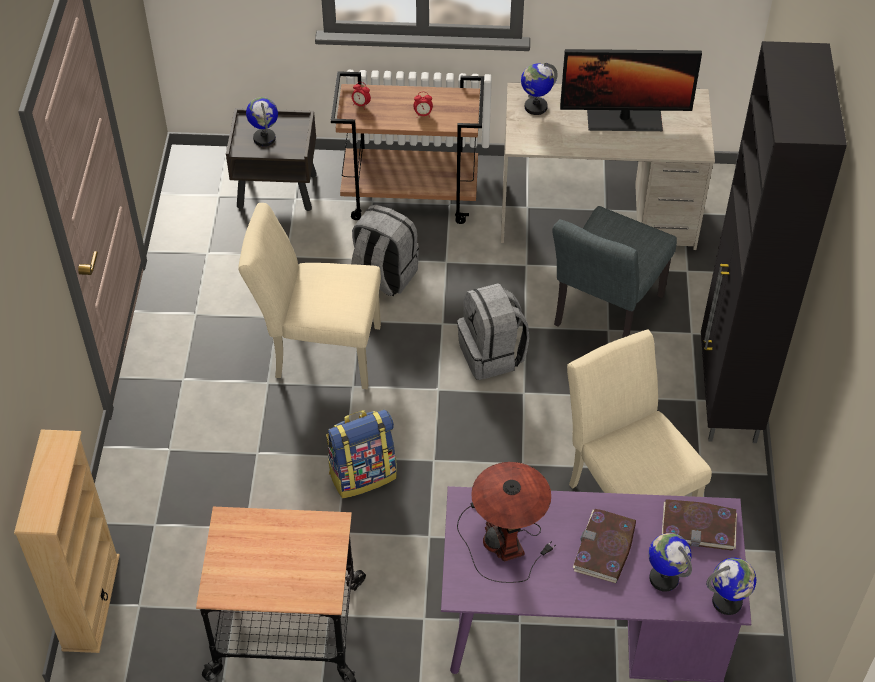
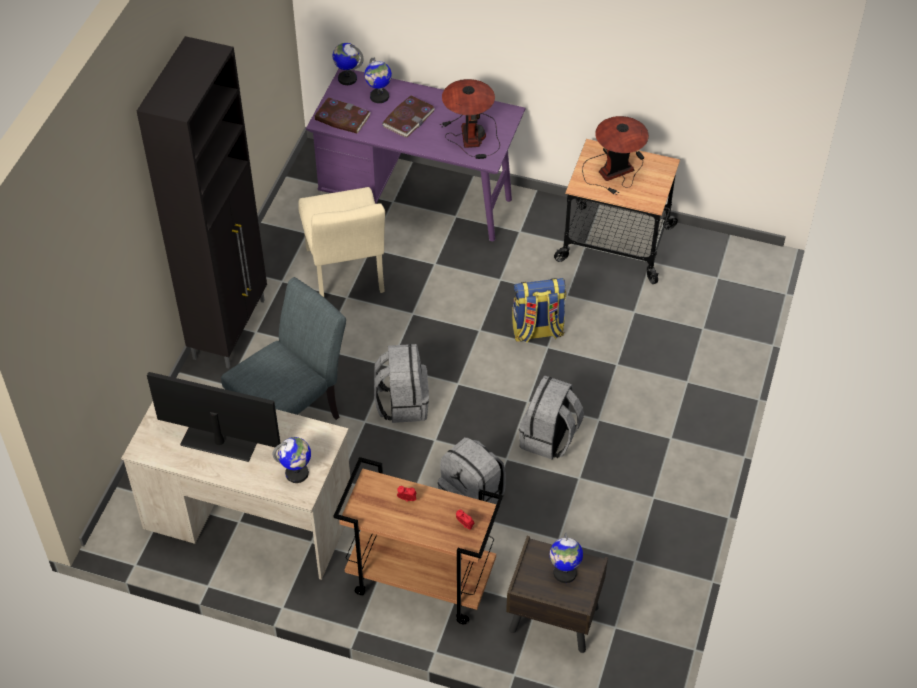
camera: 165 degrees left, 0 degrees up
(90, 602) = (752, 287): beige bookcase -> none
(288, 564) = (615, 170): none -> table lamp
(318, 351) = (549, 438): beige chair -> grey backpack

